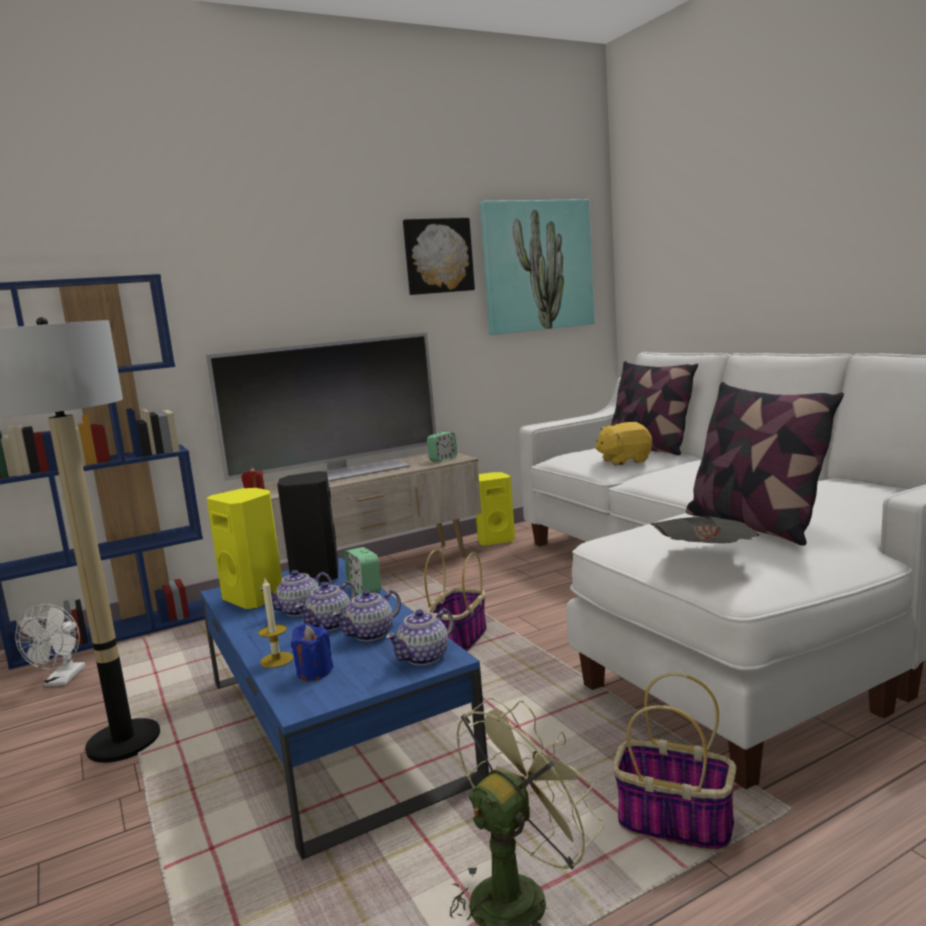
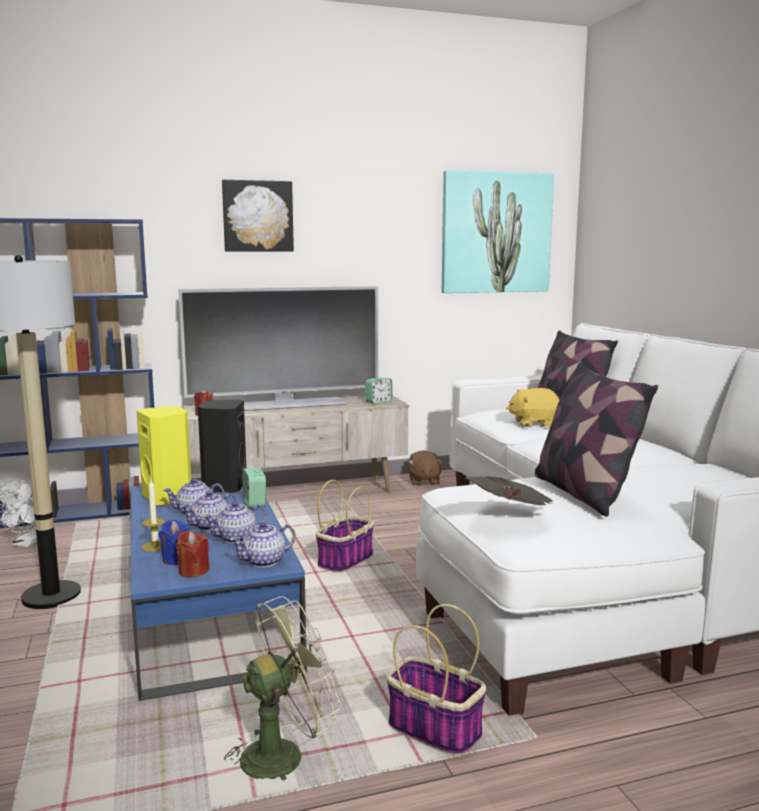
camera: 10 degrees right, 0 degrees up
(345, 684) = (193, 571): none -> red candle
(437, 256) = (398, 217): picture -> picture (257, 216)
(495, 540) = (424, 481): yellow speaker -> brown plush toy

